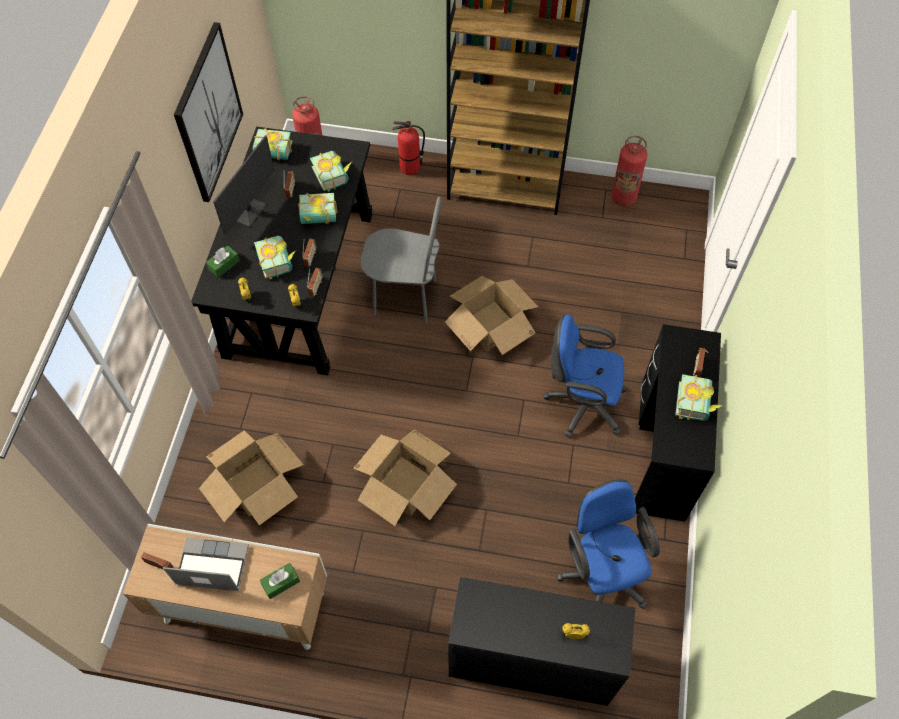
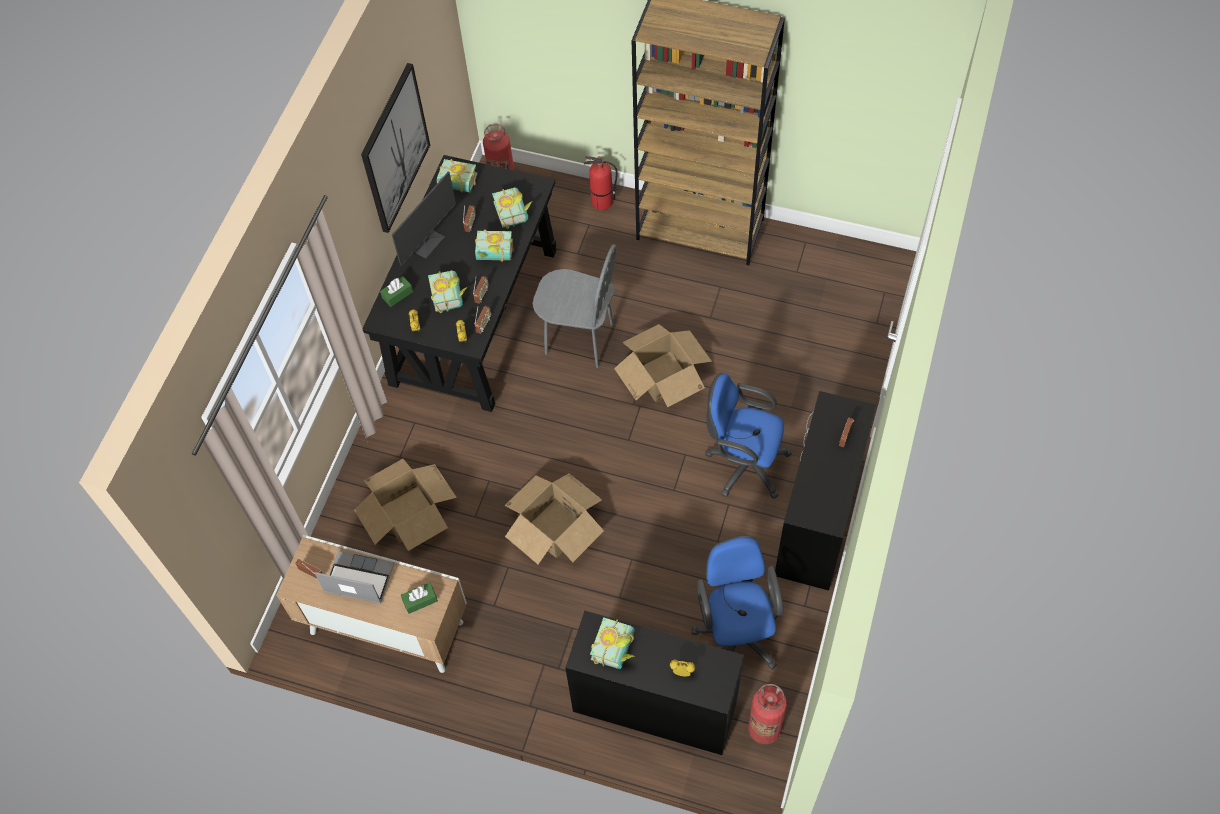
camera: 10 degrees right, 0 degrees up
(623, 198) = (823, 252): fire extinguisher -> fire extinguisher (764, 729)
(696, 404) = (838, 472): book -> book (617, 649)

